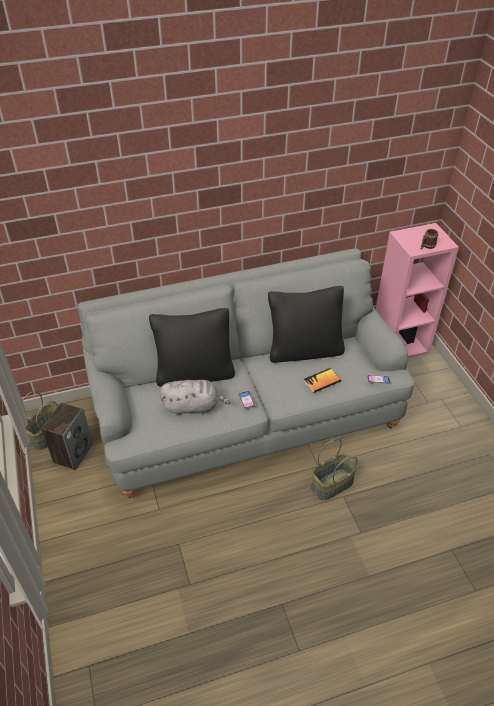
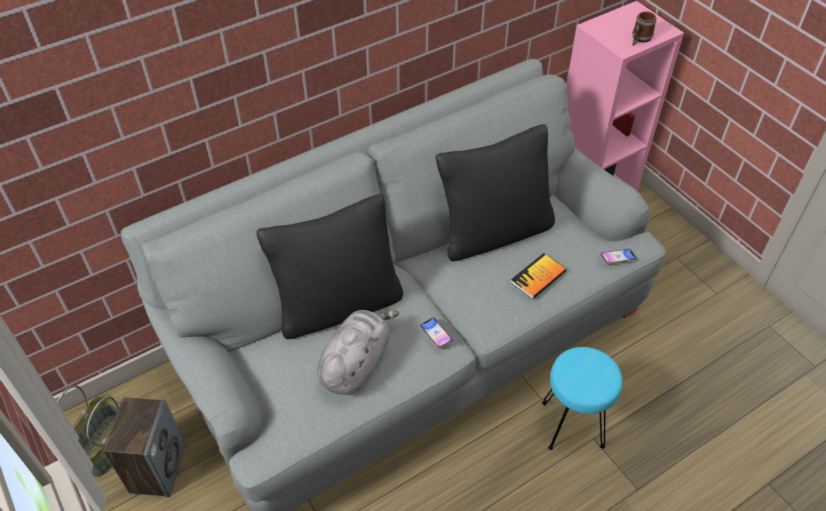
camera: 15 degrees left, 5 degrees up
(193, 407) = (356, 363): grey plush toy -> grey plush toy turned 45 degrees counterclockwise
(332, 485) = (572, 425): basket -> turquoise stool

